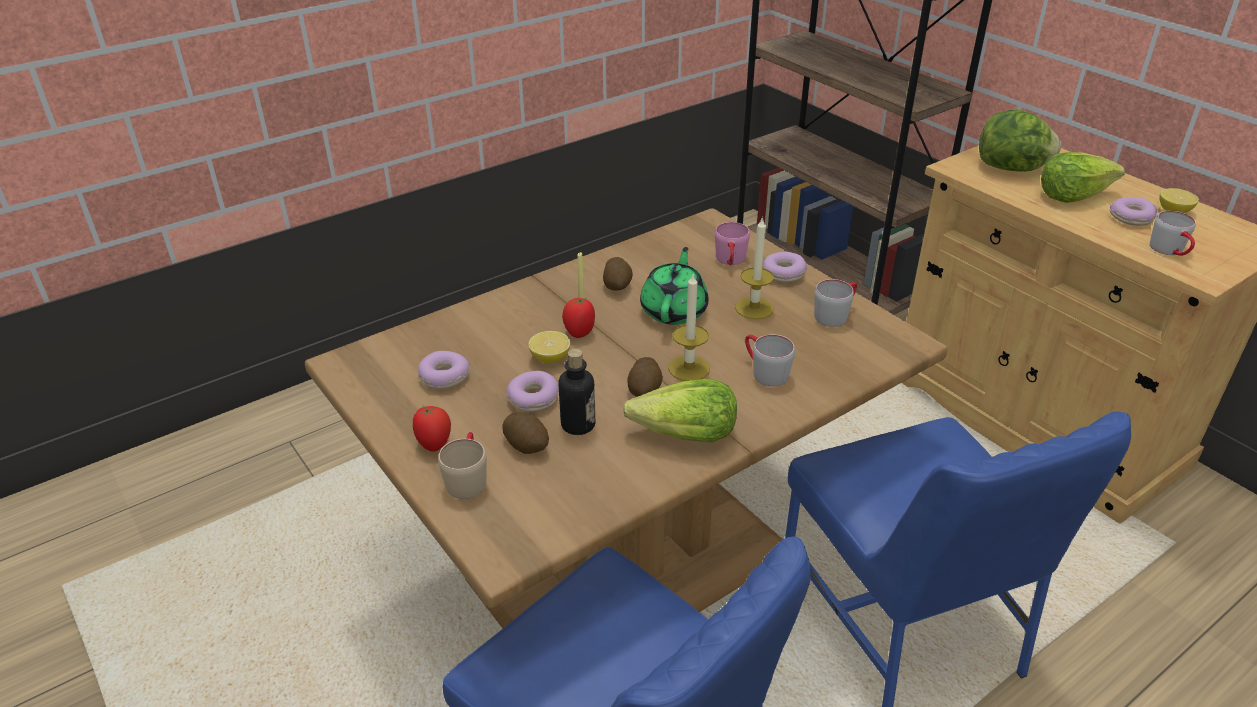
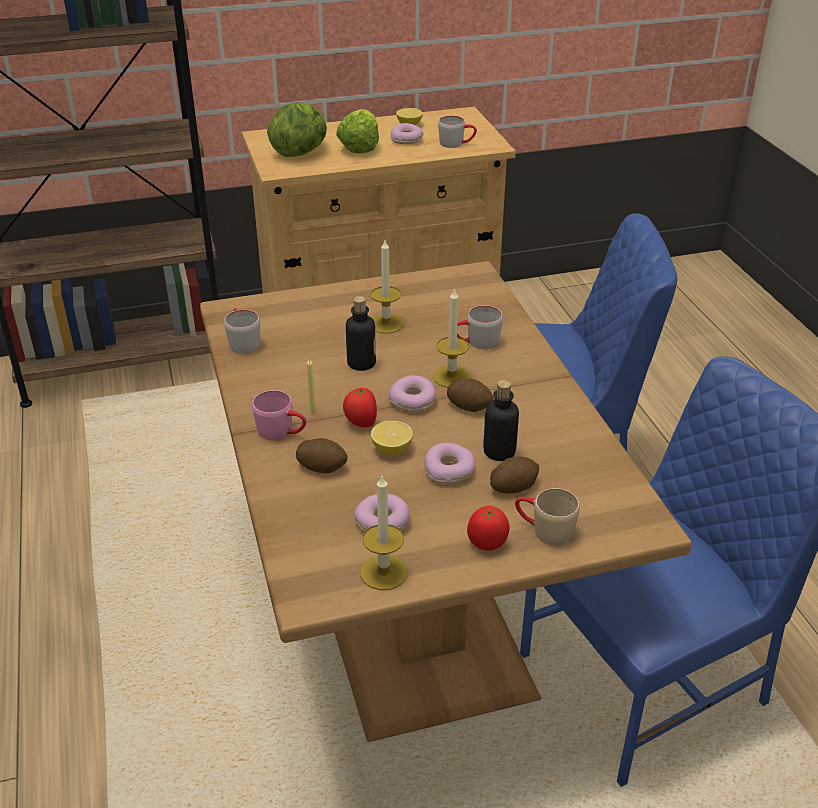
camera: 70 degrees left, 0 degrees up
(380, 393) = (384, 572): none -> candle
(617, 285) = (297, 385): potato -> potato (322, 467)
(674, 310) = (361, 363): green teapot -> bottle
(685, 435) = (539, 400): lettuce -> none
(731, 261) = (305, 316): pink mug -> pink mug (282, 432)
(783, 274) = (345, 297): donut -> donut (413, 401)
(835, 314) = (420, 291): grey mug -> grey mug (242, 341)

